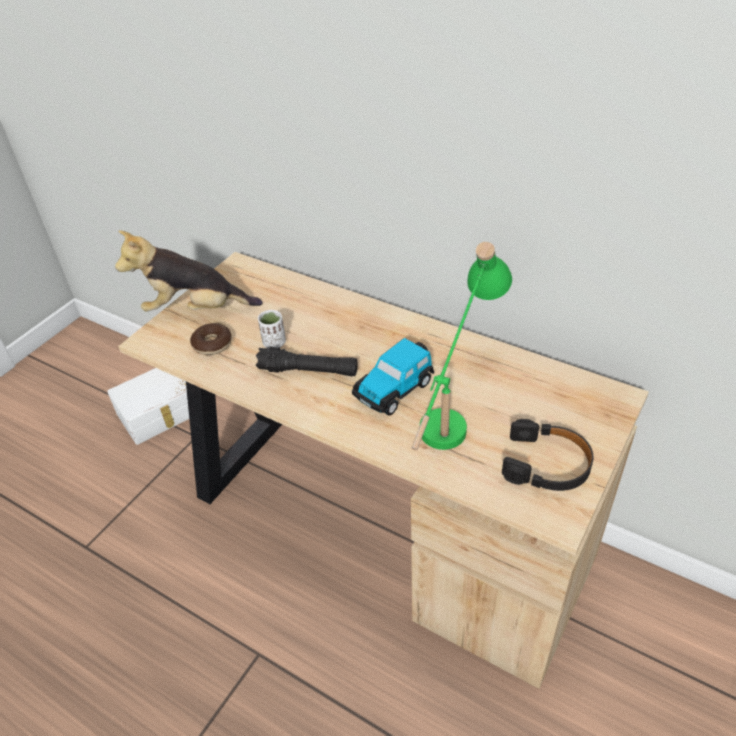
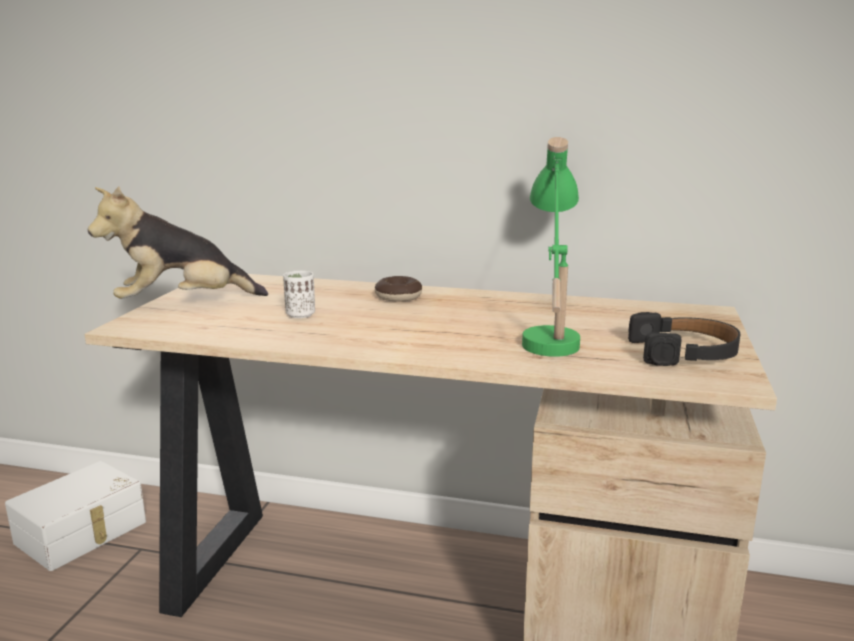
camera: 20 degrees left, 25 degrees down
(212, 344) = (219, 322): donut -> donut (398, 297)
(308, 371) = (357, 327): black flashlight -> none
(395, 388) = (470, 327): toy car -> none

